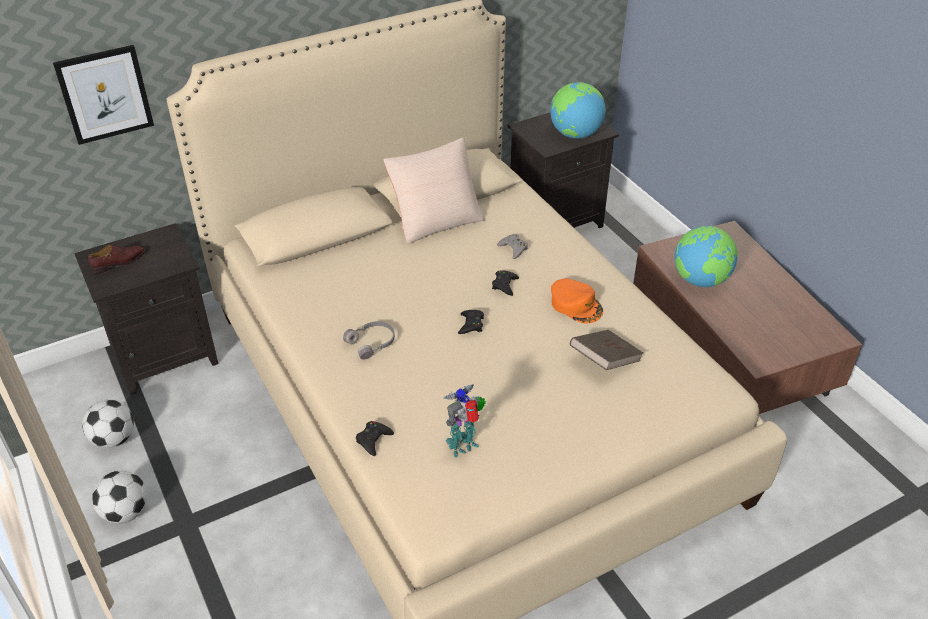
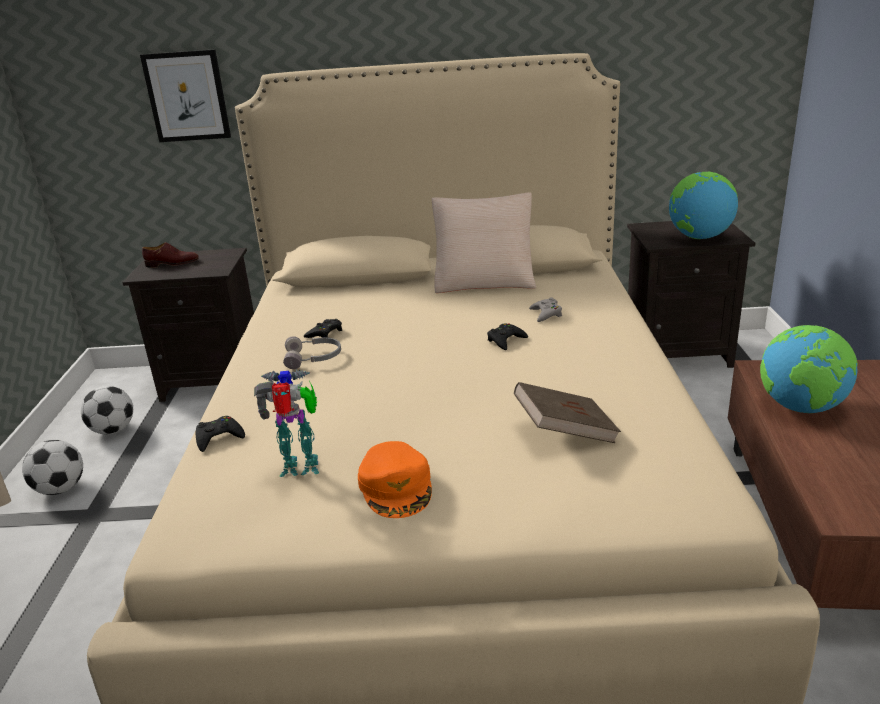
camera: 30 degrees right, 15 degrees down
(471, 324) = (432, 364): black game controller -> black game controller (325, 333)
(576, 305) = (576, 373): orange cap -> orange cap (396, 487)

